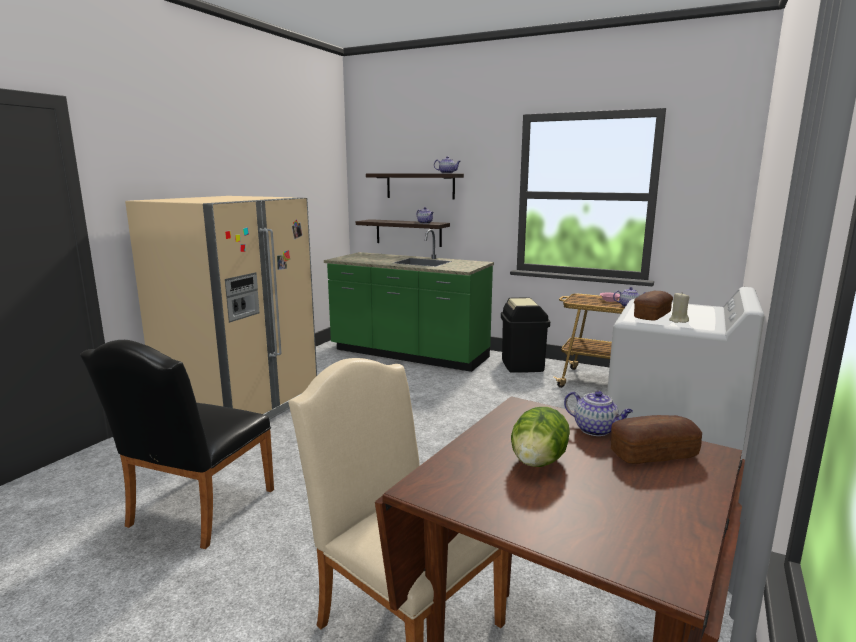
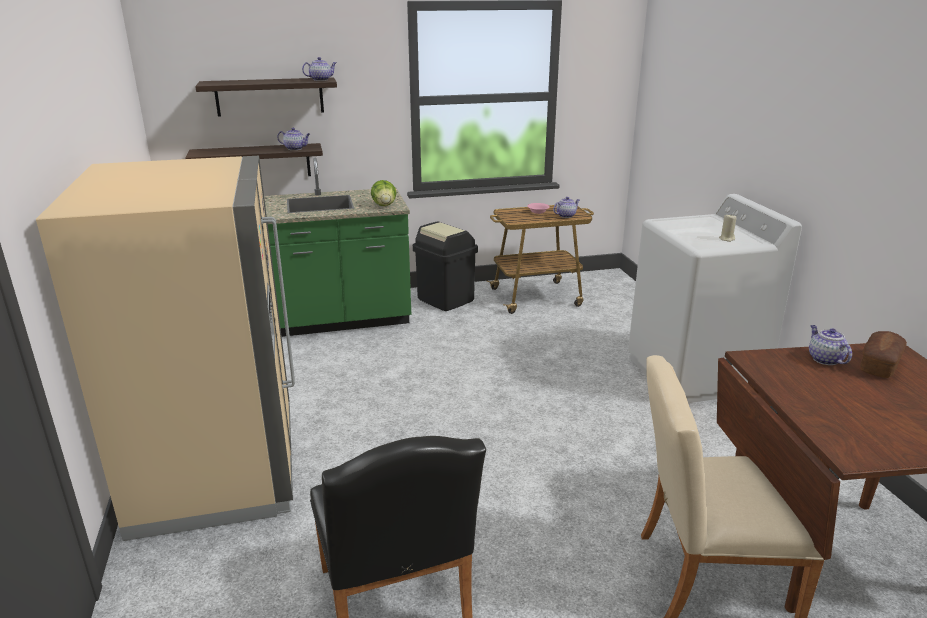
camera: 40 degrees left, 10 degrees up
(538, 462) = (852, 401): lettuce -> lettuce (384, 205)
(596, 430) = (824, 359): teapot -> teapot turned 105 degrees counterclockwise
(652, 315) = (701, 237): bread -> none

